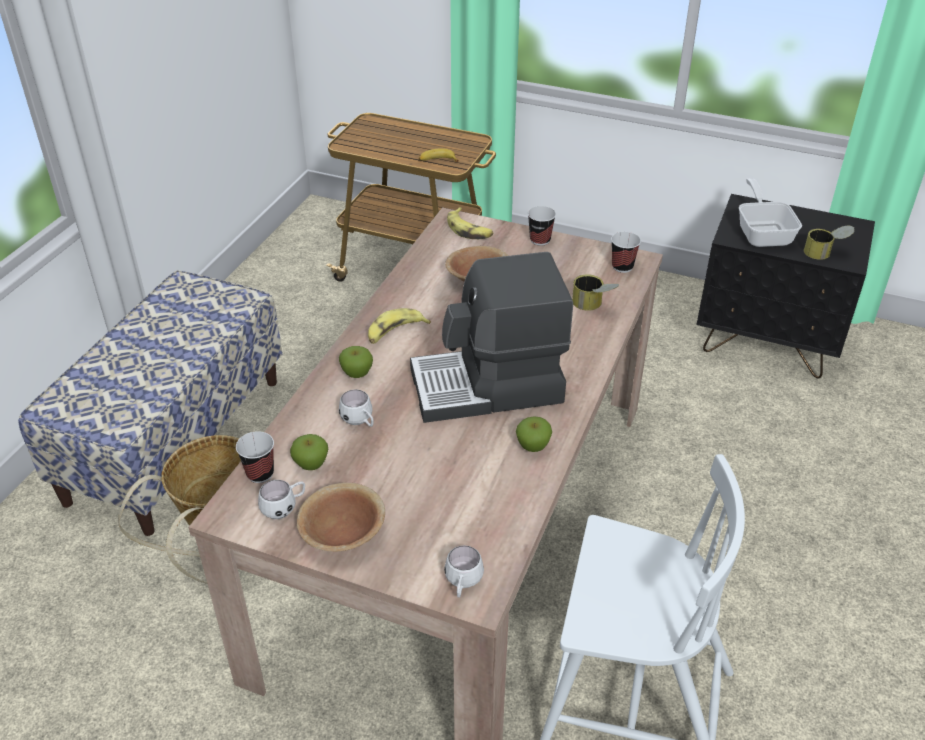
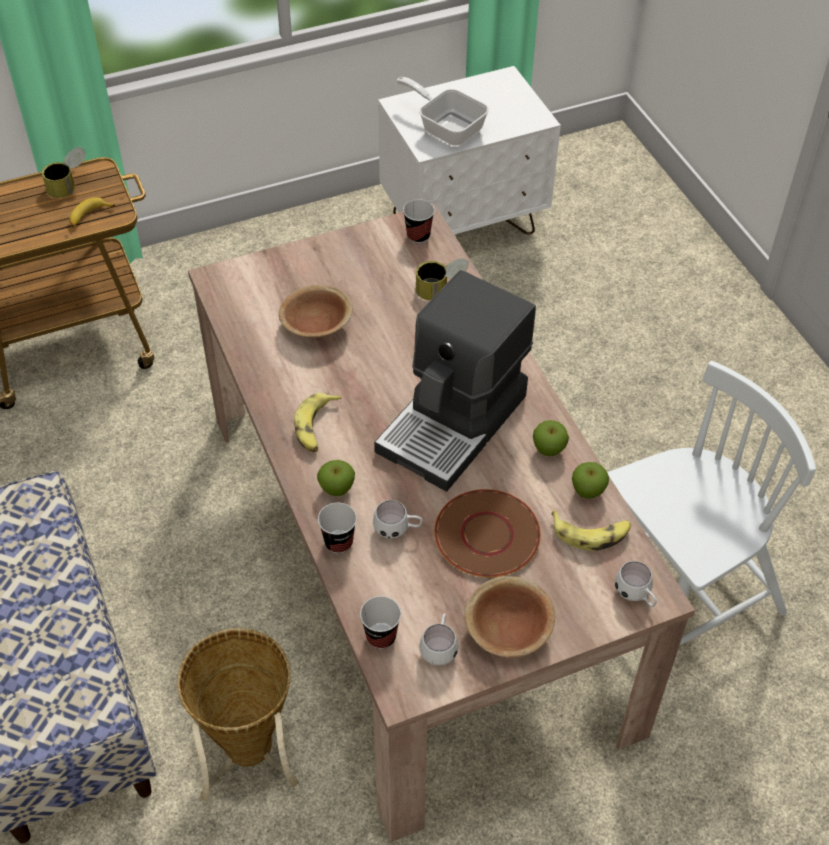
camera: 45 degrees left, 10 degrees up
(311, 464) = (410, 596): apple -> apple (587, 491)
(413, 466) = (486, 534): none -> brown plate
(469, 230) = (245, 279): banana -> banana (591, 533)
(540, 240) = (320, 251): cup -> cup (338, 542)
(767, 343) = (463, 224): black nightstand -> white nightstand
(825, 253) = (512, 120): can -> can (69, 185)

